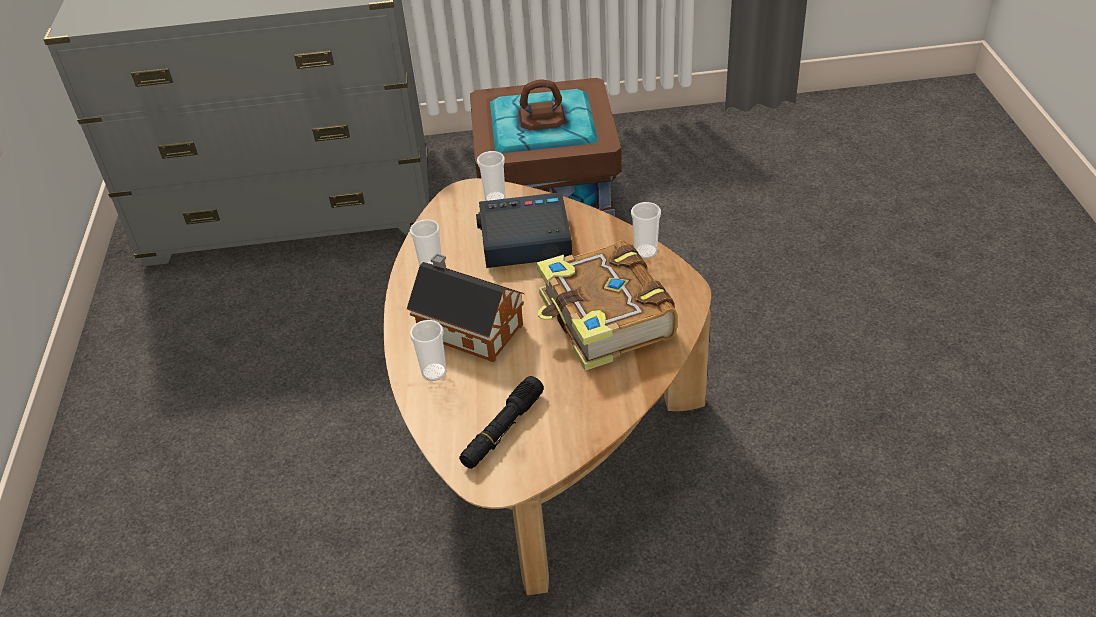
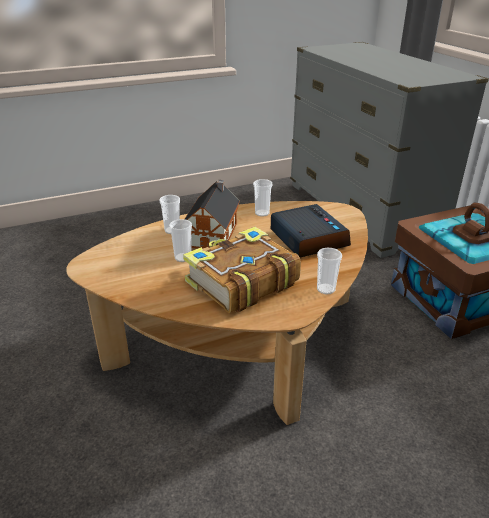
camera: 70 degrees right, 10 degrees down
(495, 198) = (344, 221): cup -> cup (183, 258)
(502, 430) = (128, 260): black flashlight -> none

